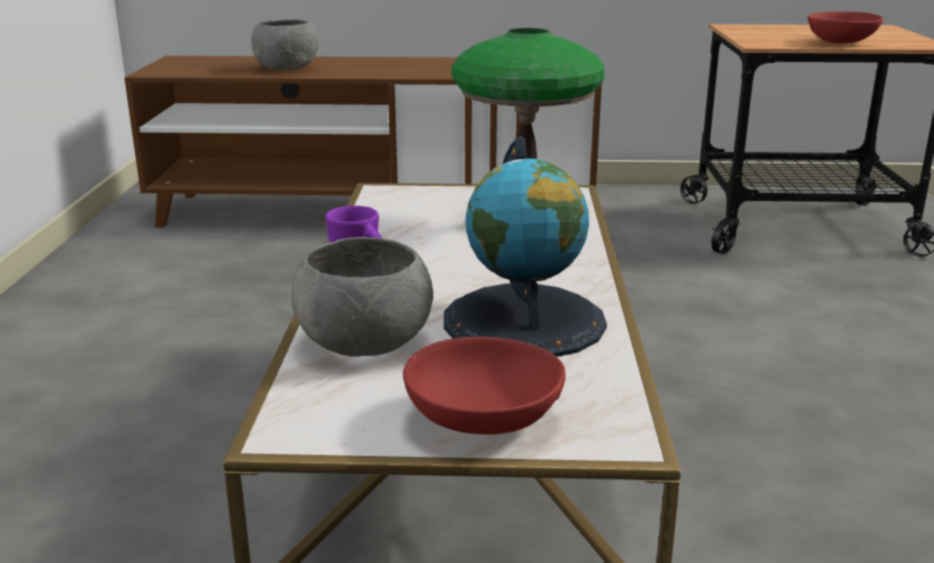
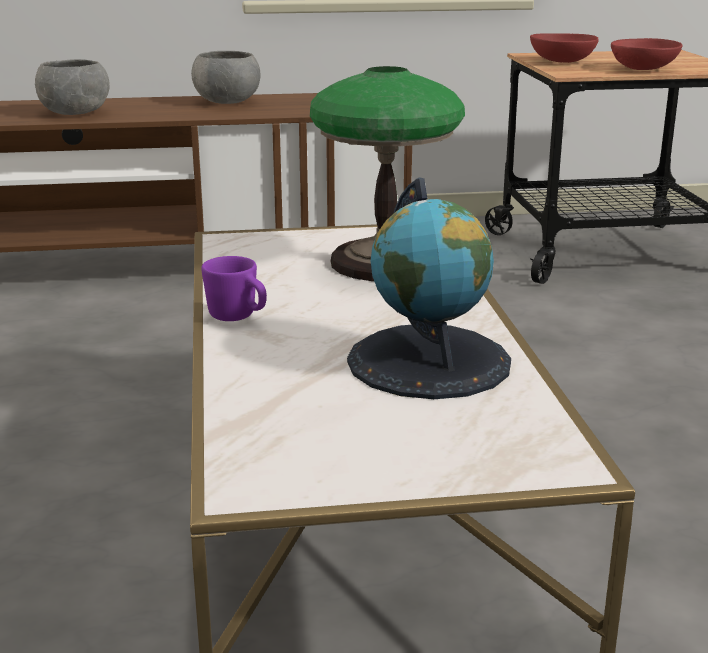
camera: 10 degrees left, 0 degrees up
(363, 343) = (279, 396): grey bowl -> grey bowl (226, 102)
(482, 419) = (431, 459): red bowl -> red bowl (561, 62)

